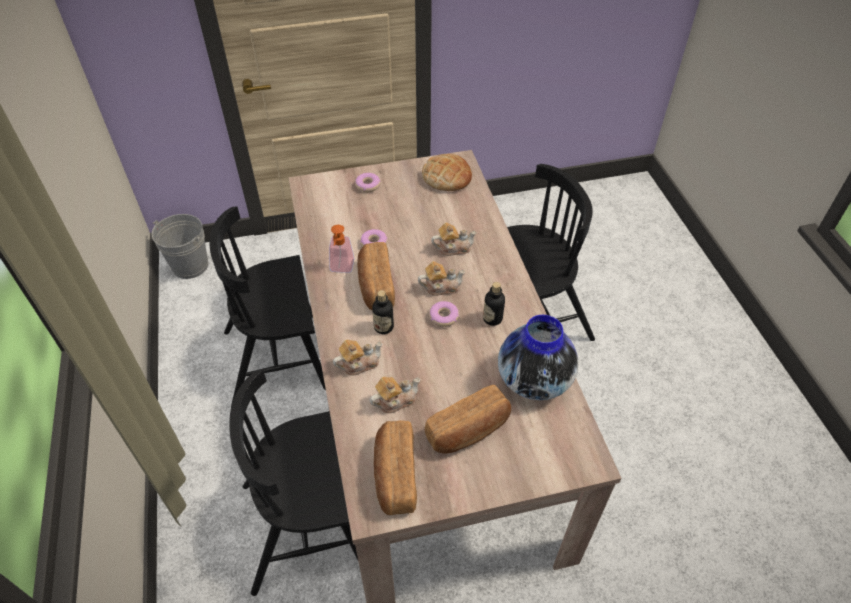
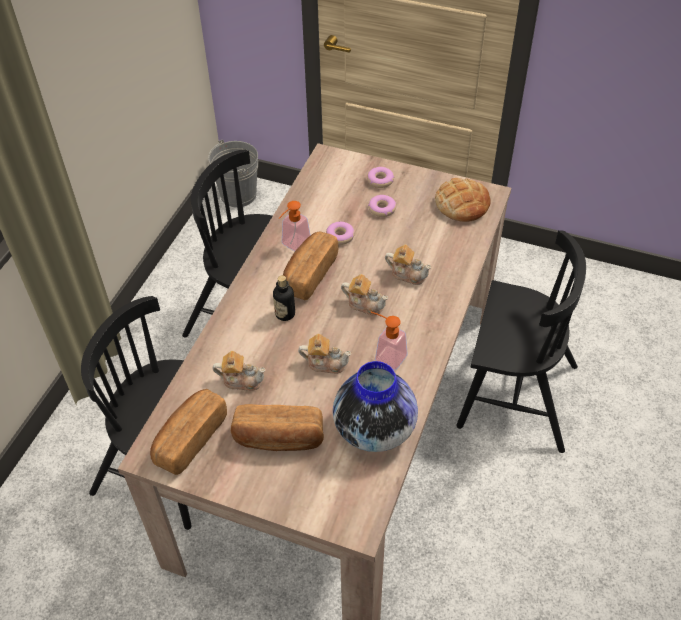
camera: 35 degrees right, 0 degrees up
(359, 363) = (239, 334): teapot -> teapot (325, 363)
(444, 317) = (344, 331): donut -> donut (382, 209)
(492, 318) = (386, 355): bottle -> soap dispenser

